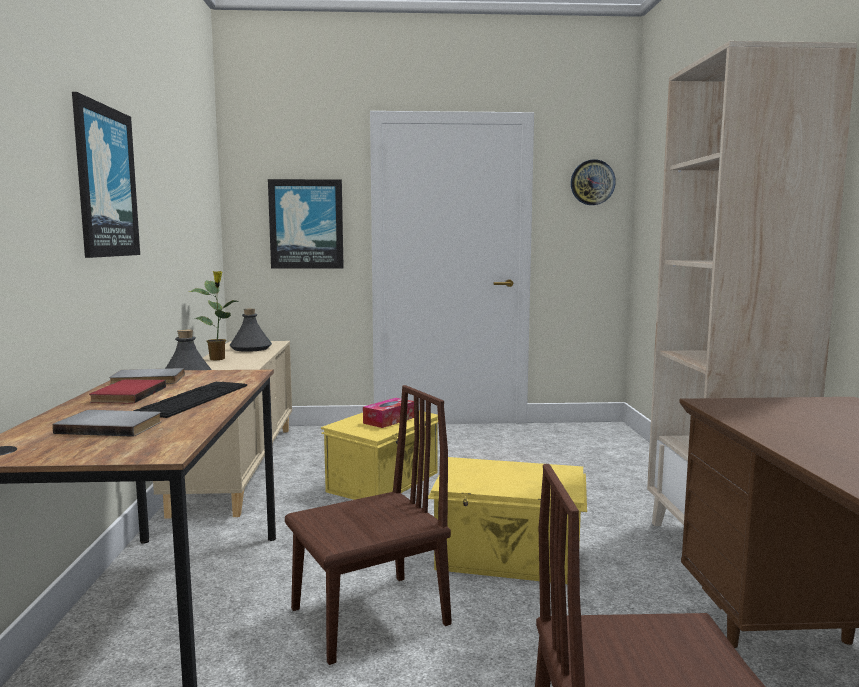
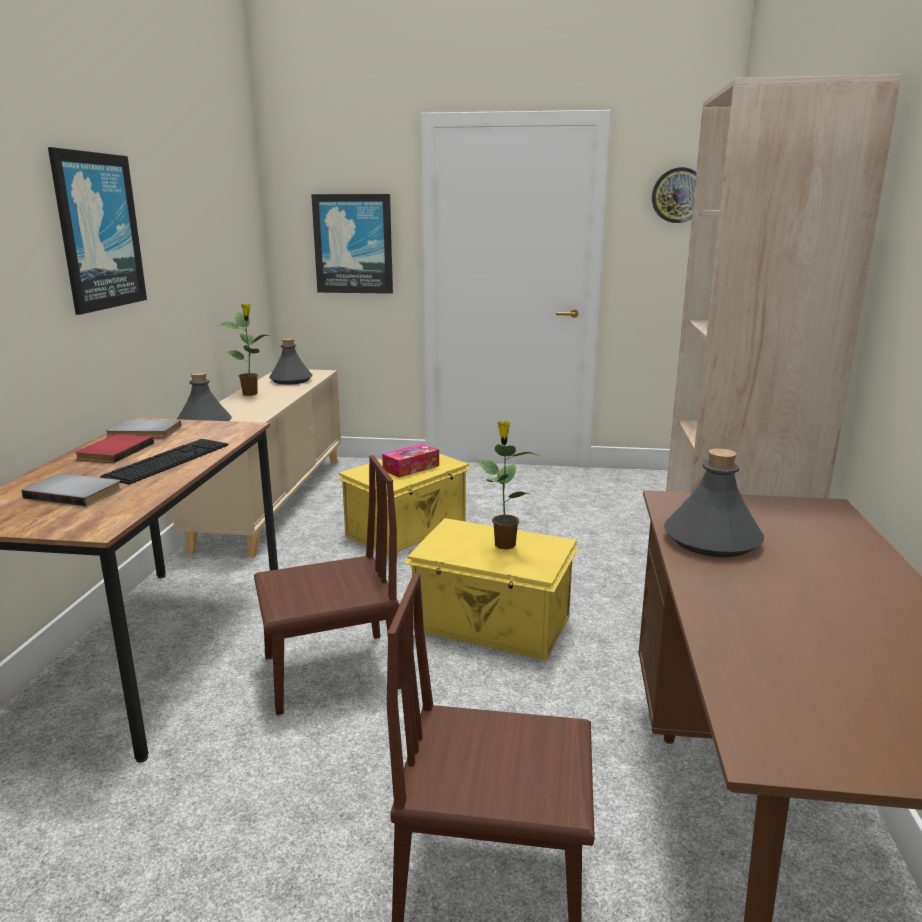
camera: 10 degrees right, 10 degrees up
(519, 474) = (504, 544): none -> potted plant
(783, 428) = (712, 541): none -> grey bottle

